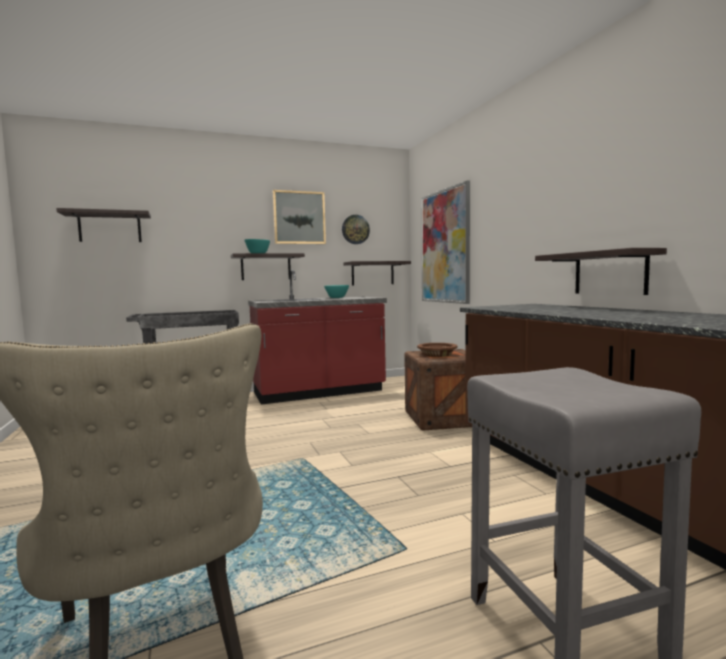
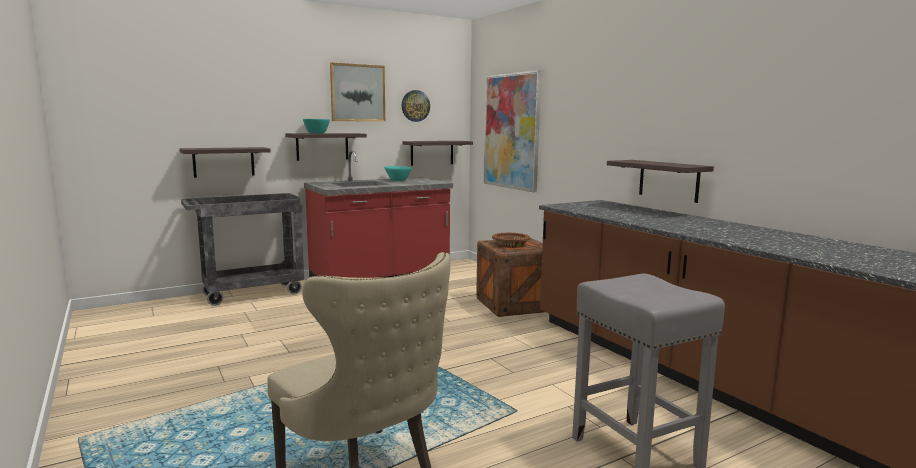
camera: 10 degrees left, 5 degrees up
(110, 227) = (154, 103): shelf -> shelf (224, 162)

